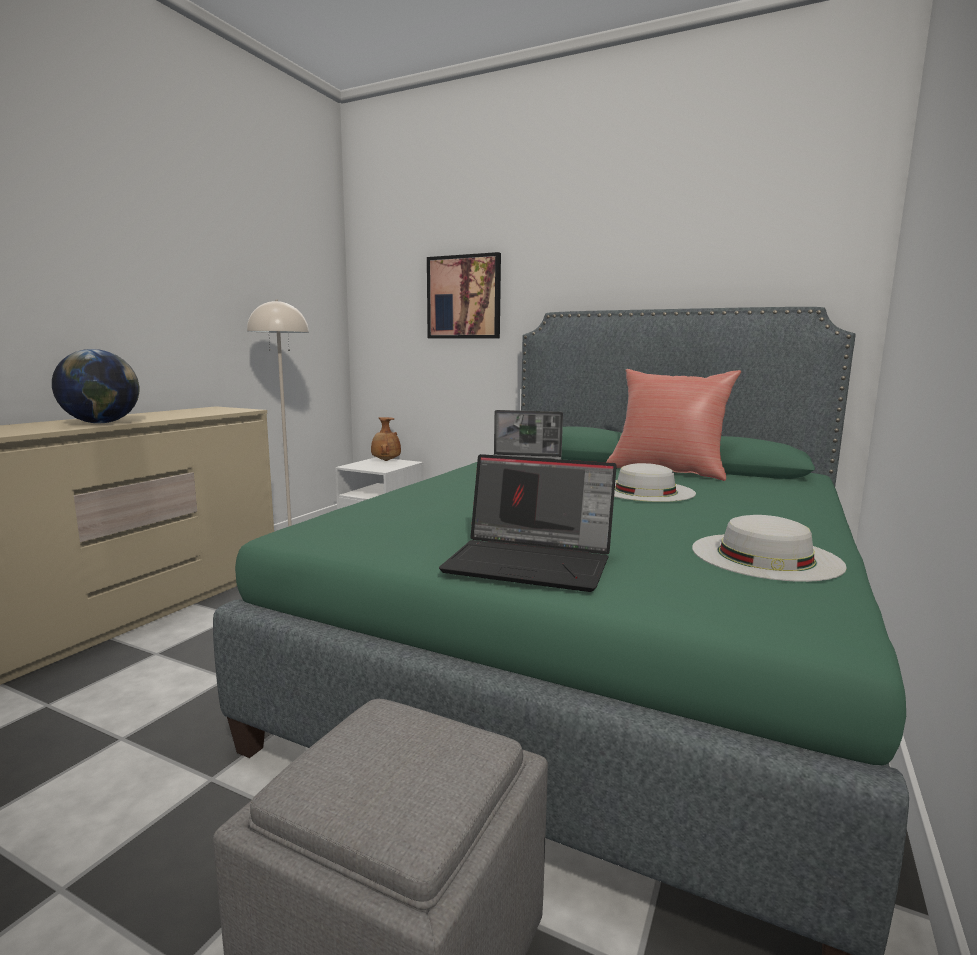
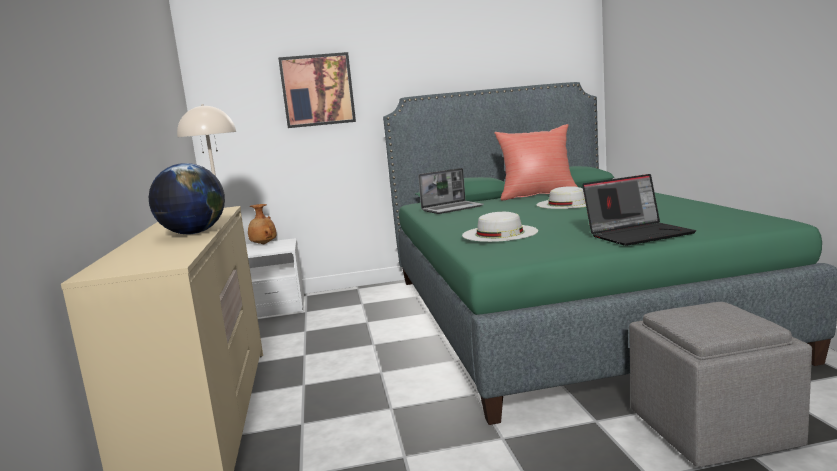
camera: 35 degrees left, 0 degrees up
(765, 556) = (696, 210): white hat -> white hat (499, 233)

